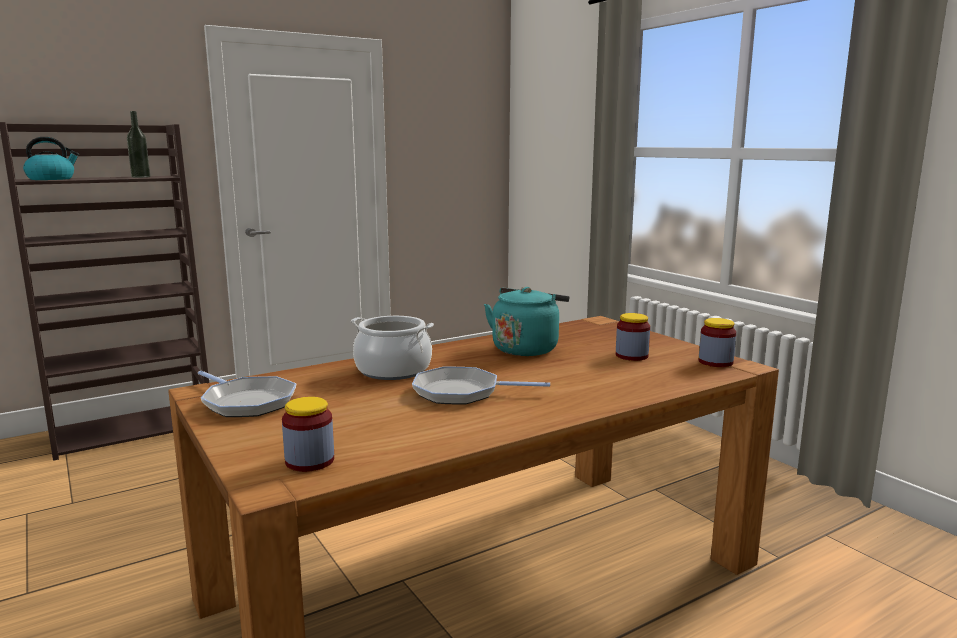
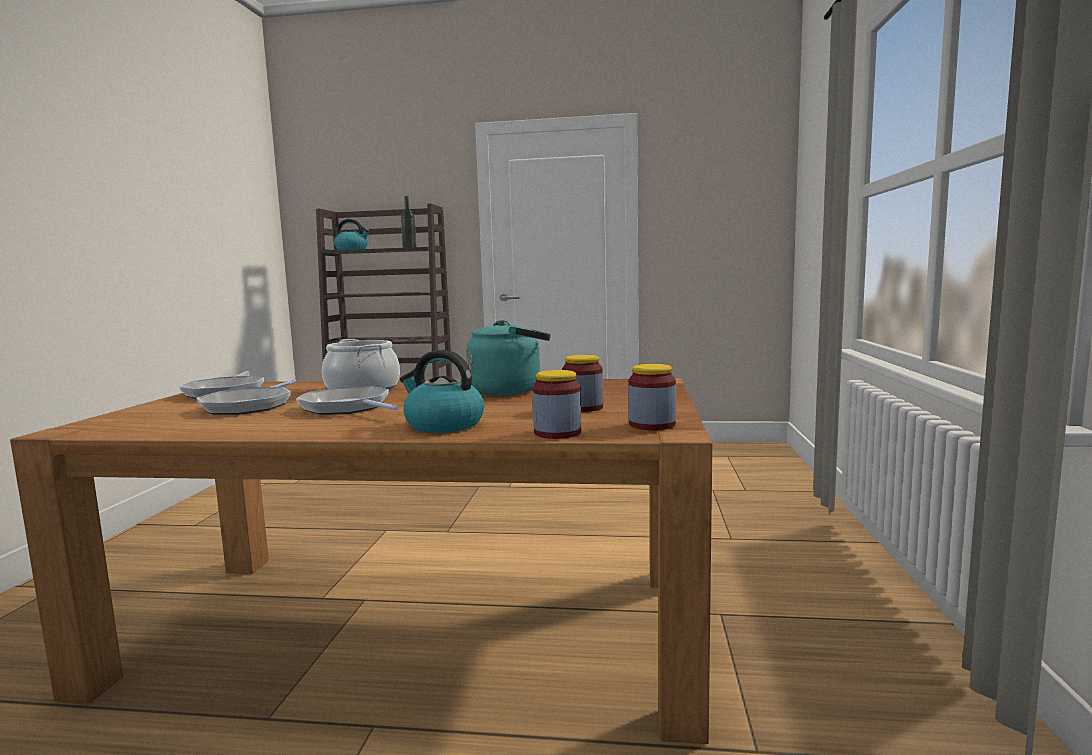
camera: 40 degrees right, 5 degrees down
(310, 461) = (128, 424): jar -> jar (557, 433)
(354, 411) = (249, 406): none -> frying pan
(598, 391) = (443, 425): none -> kettle

